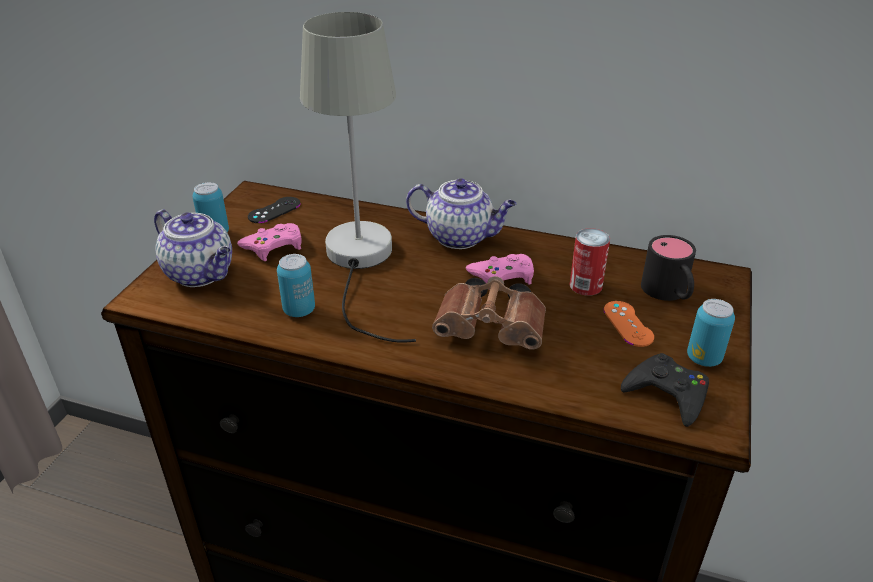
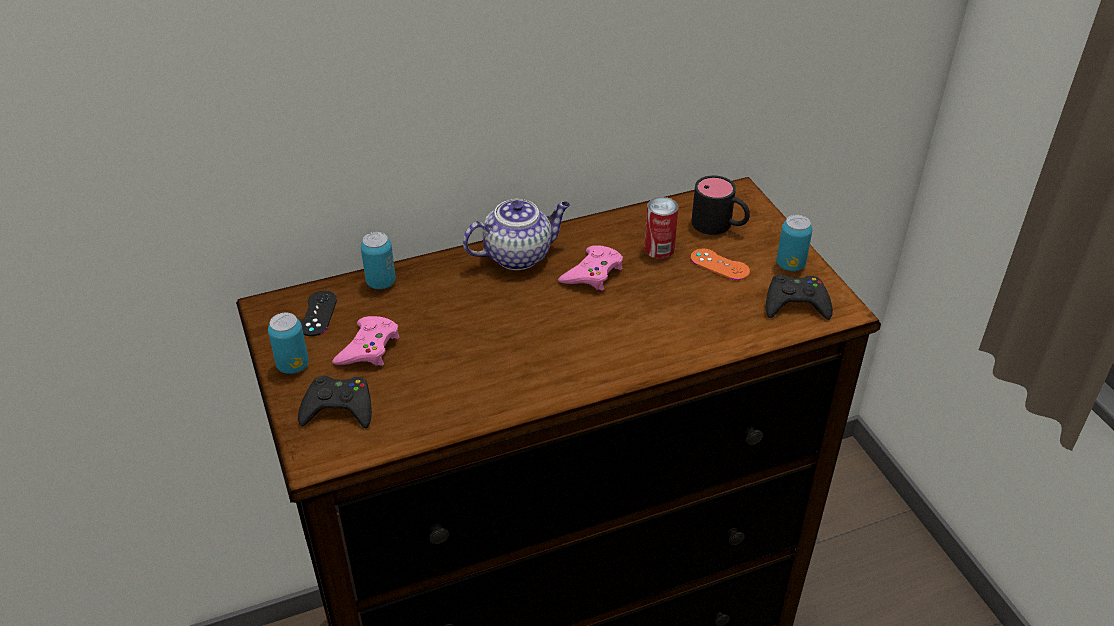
camera: 40 degrees left, 5 degrees up
(201, 274) = (339, 408): teapot -> black game controller
(299, 310) = (472, 390): can -> can (381, 282)
(360, 262) = (466, 321): grey table lamp -> none
(493, 331) = (639, 321): brown binoculars -> none

